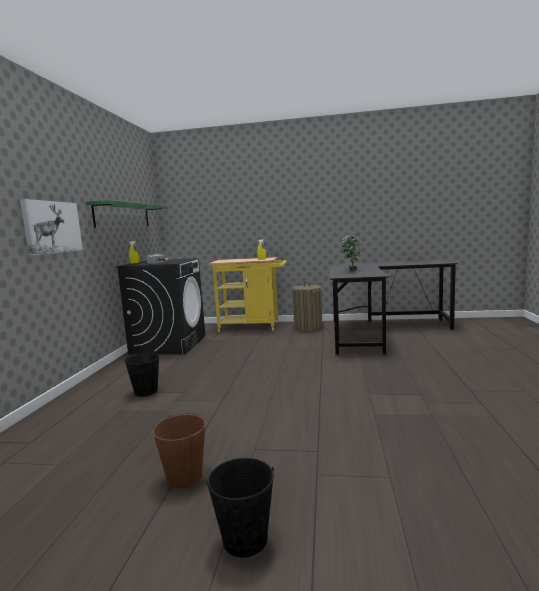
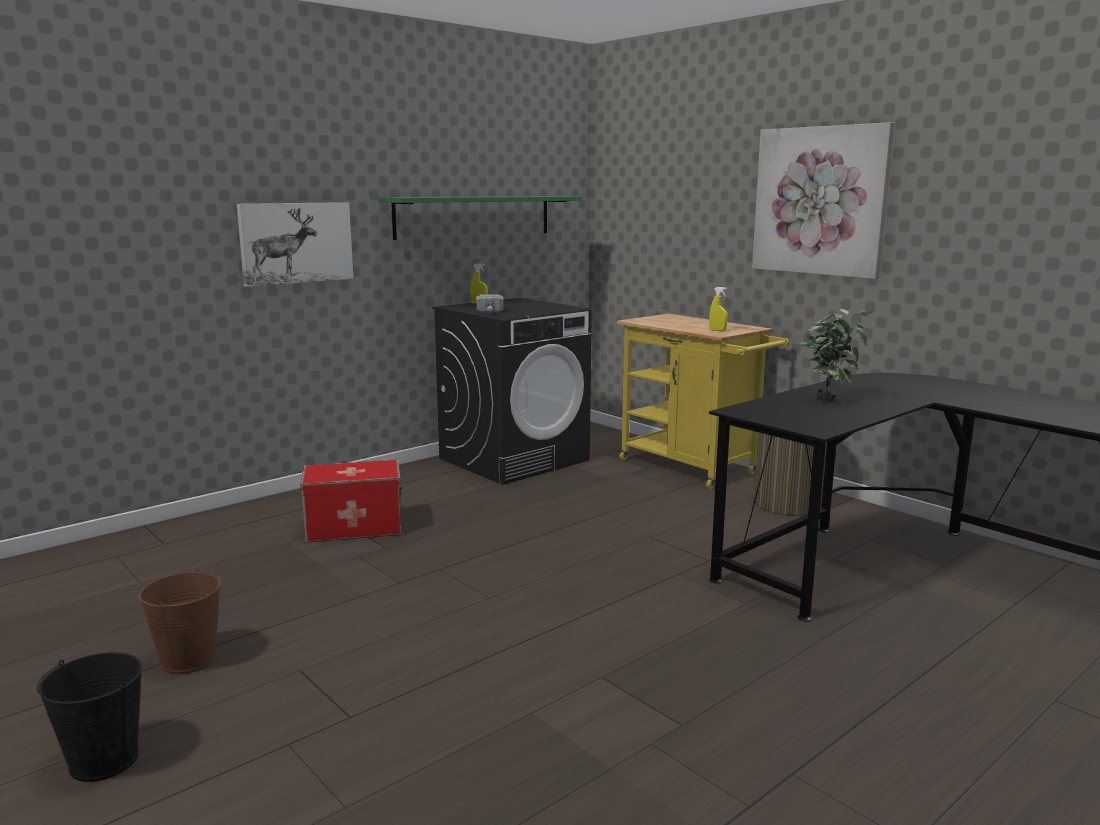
camera: 40 degrees right, 5 degrees up
(146, 391) = (355, 527): black bucket -> storage box
(291, 200) = (819, 201): none -> picture

